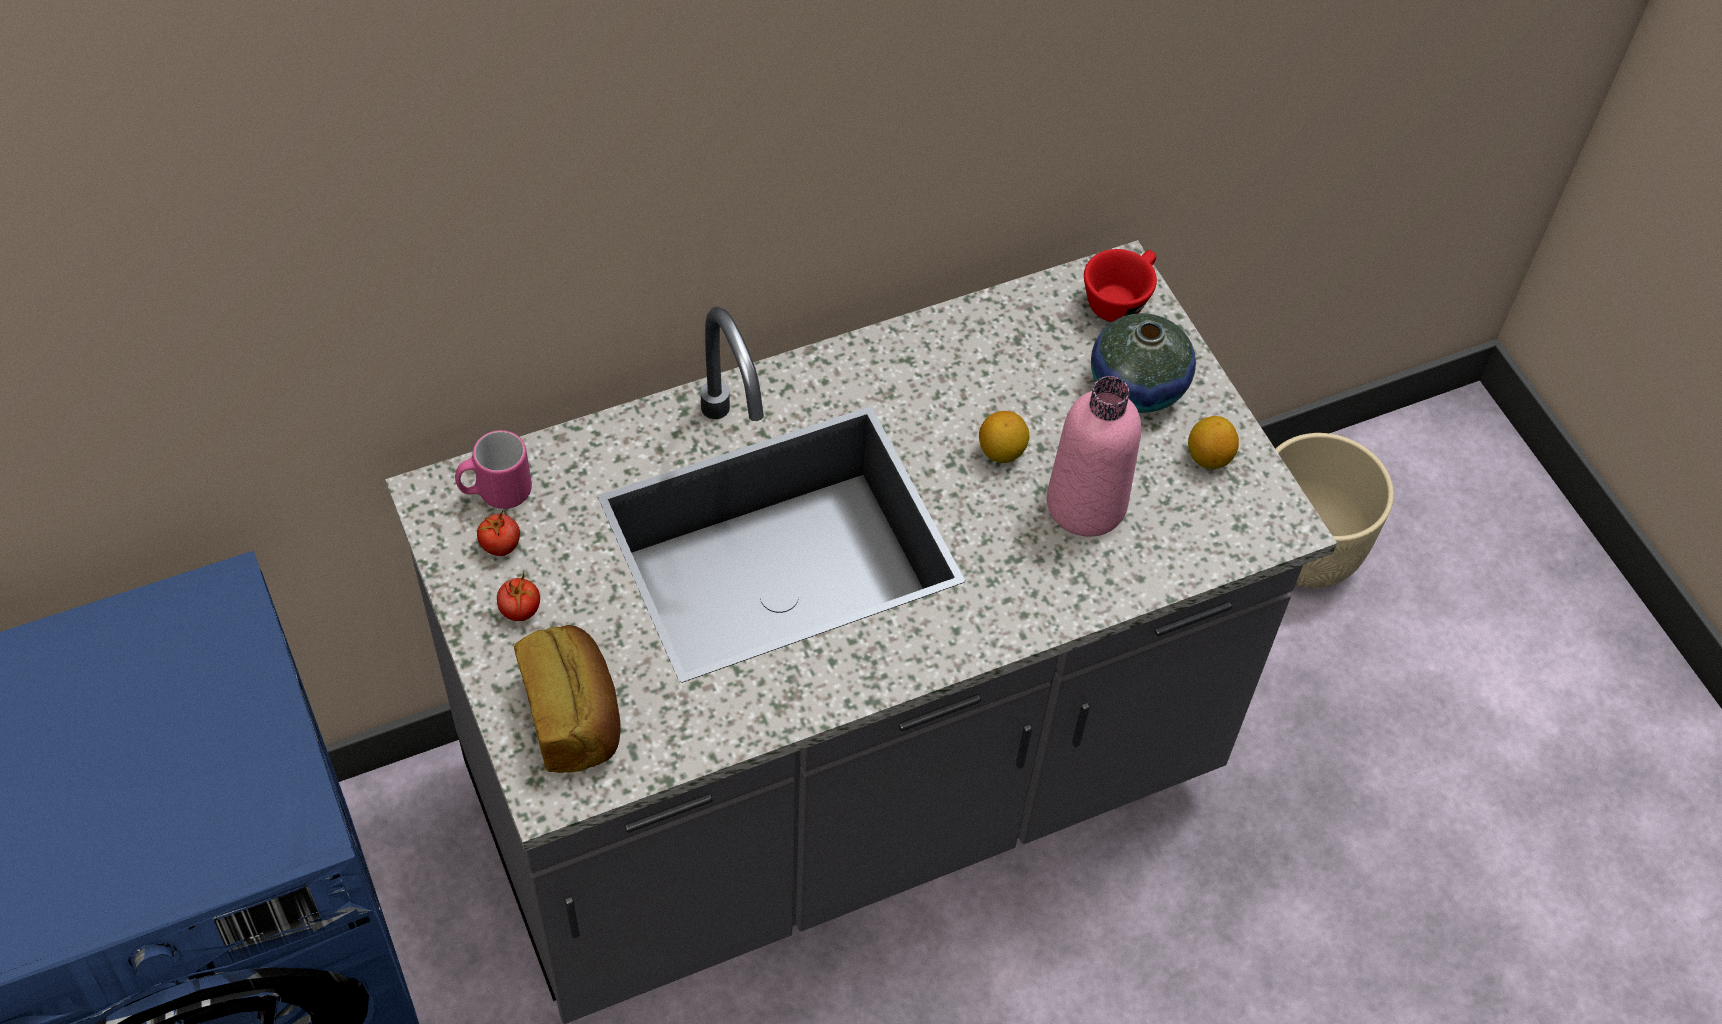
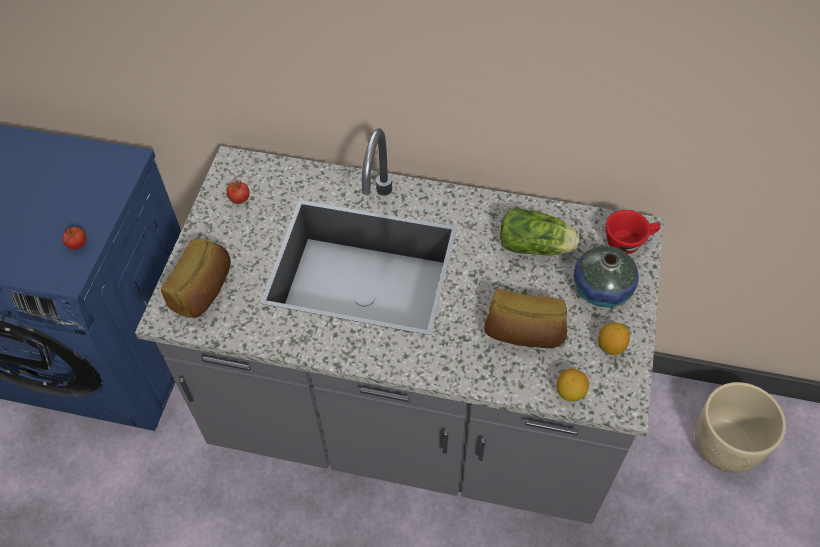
camera: 40 degrees right, 0 degrees up
(495, 492) = (258, 175): pink mug -> none
(520, 610) = (223, 231): tomato -> tomato (78, 244)
(1001, 452) = (502, 283): lemon -> lemon (570, 392)
(1006, 373) = (537, 246): none -> lettuce
(1086, 504) = (524, 333): pink bottle -> bread

